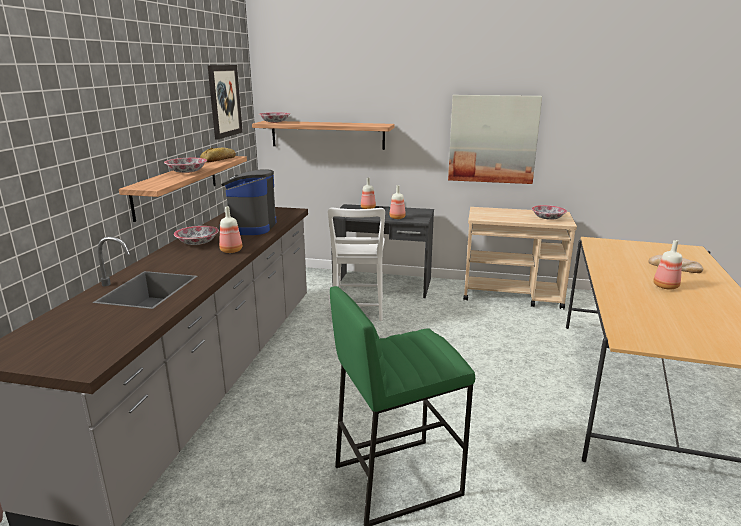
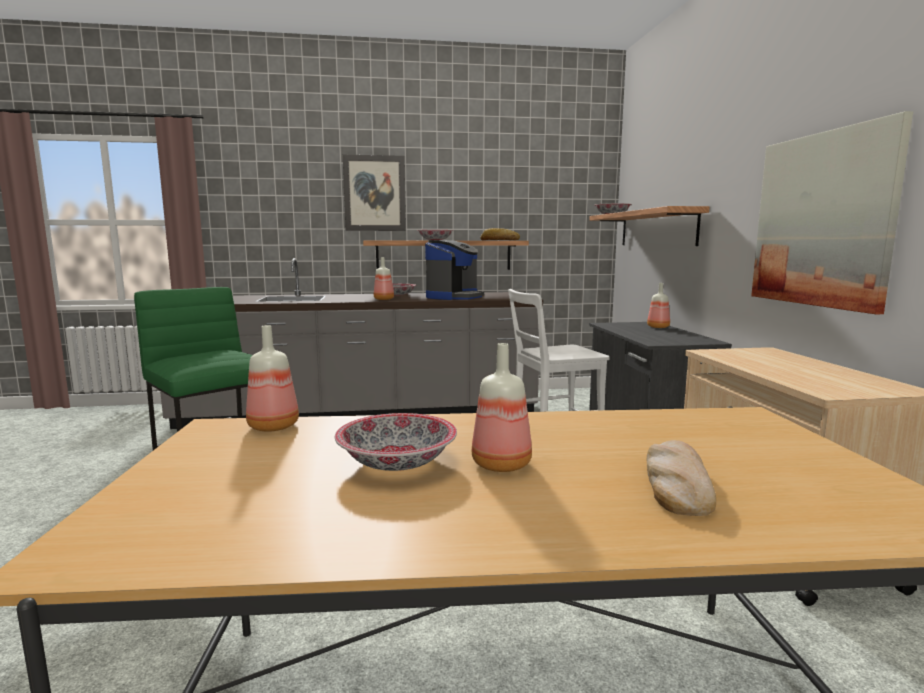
camera: 70 degrees right, 10 degrees down
(224, 101) = (549, 189): picture -> picture (374, 193)
(250, 227) = (454, 297): coffee machine -> coffee machine turned 135 degrees clockwise
(397, 217) = (643, 336): bottle -> bottle (275, 426)
(547, 218) = (828, 382): bowl -> bowl (397, 462)

